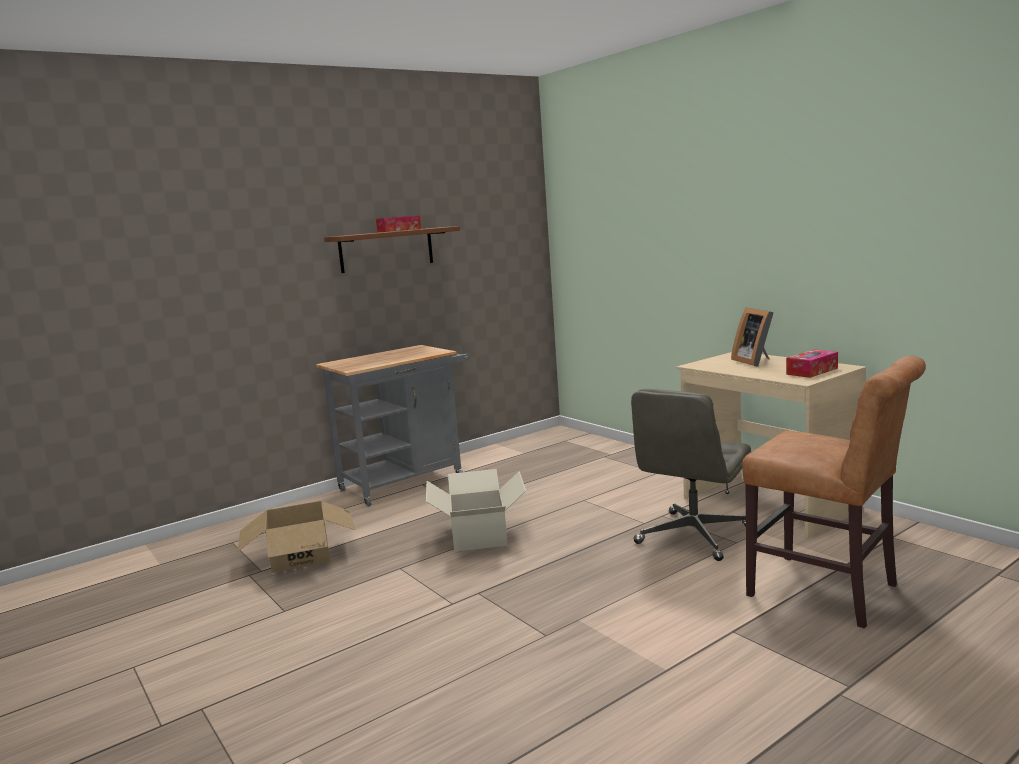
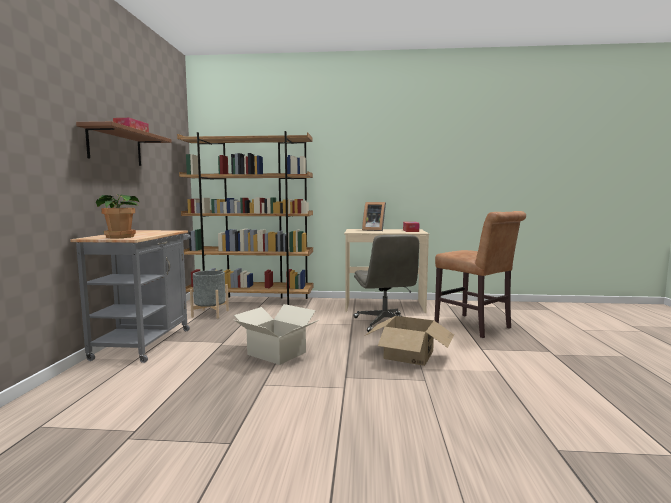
camera: 50 degrees left, 5 degrees down
(301, 556) = (154, 407): cardboard box -> cardboard box (409, 354)
(353, 364) = (120, 237): none -> potted plant
(521, 459) = (210, 314): none -> grey planter
(600, 449) = (251, 301): none -> brown bookcase
(830, 593) = (475, 327): brown chair -> brown chair turned 60 degrees clockwise

